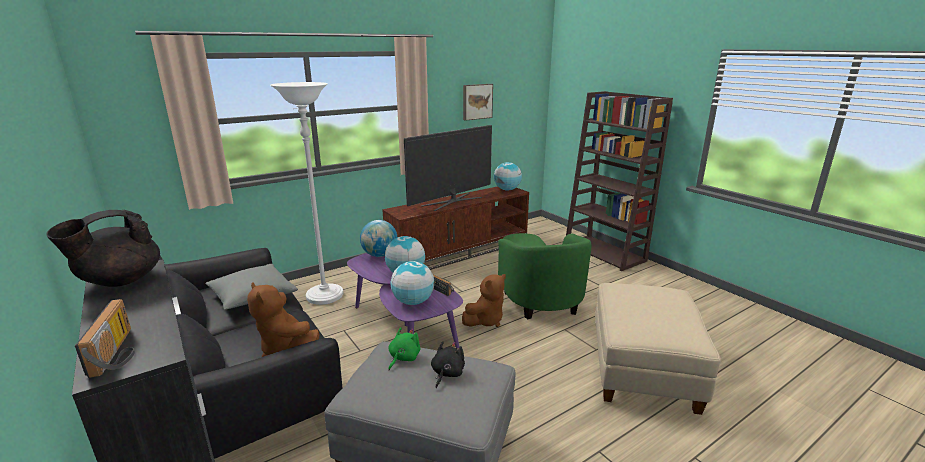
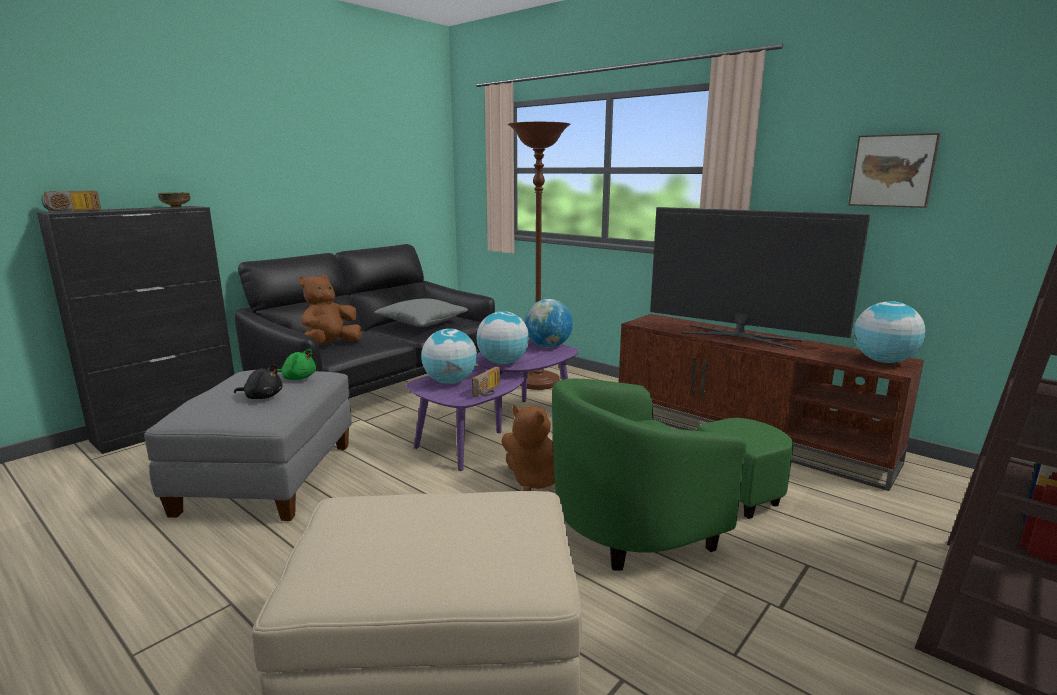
camera: 75 degrees right, 5 degrees down
(120, 280) = (176, 207): black teapot -> bowl
(324, 296) = (537, 383): white floor lamp -> brown floor lamp

